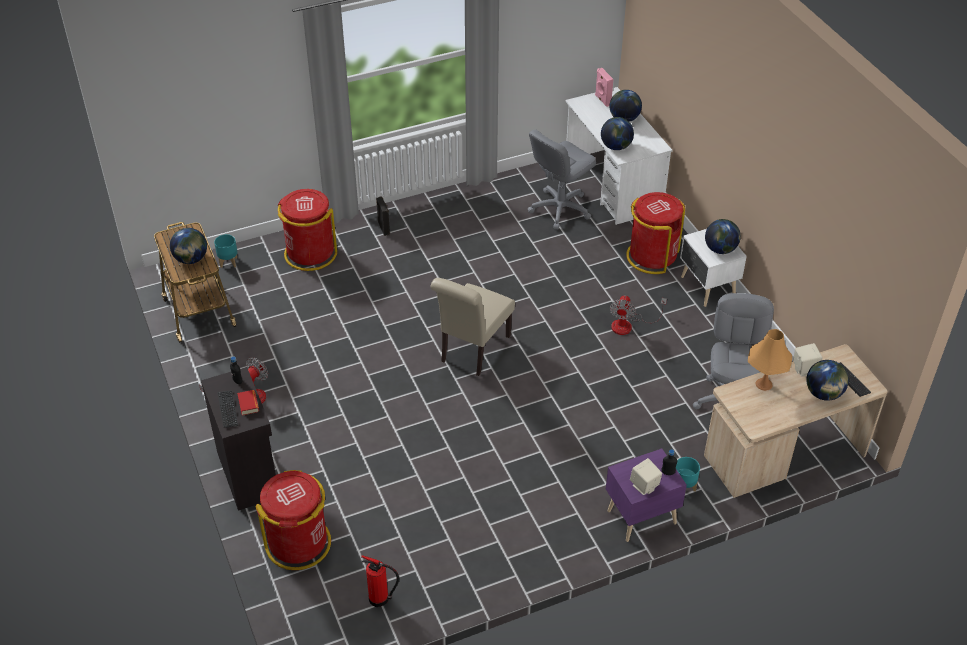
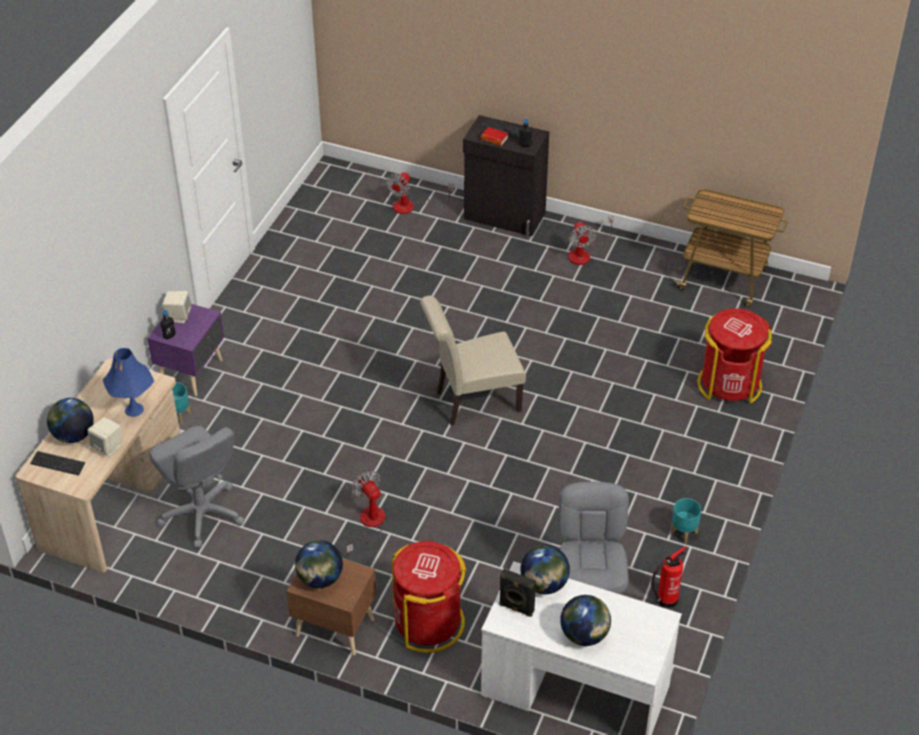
camera: 135 degrees right, 0 degrees up
(191, 259) = (721, 211): globe -> none
(228, 262) = (775, 329): turquoise planter -> turquoise planter (683, 532)
(299, 543) = (411, 206): red trash can -> fan
(380, 599) = (317, 214): fire extinguisher -> fire extinguisher (665, 600)
(384, 228) = (711, 455): black speaker -> black speaker (516, 608)
(472, 351) = (472, 402): beige chair -> beige chair turned 90 degrees counterclockwise
(602, 100) = (642, 646): pink speaker -> none
(707, 288) = (334, 626): white nightstand -> brown nightstand
(764, 384) = (134, 409): orange table lamp -> blue table lamp

